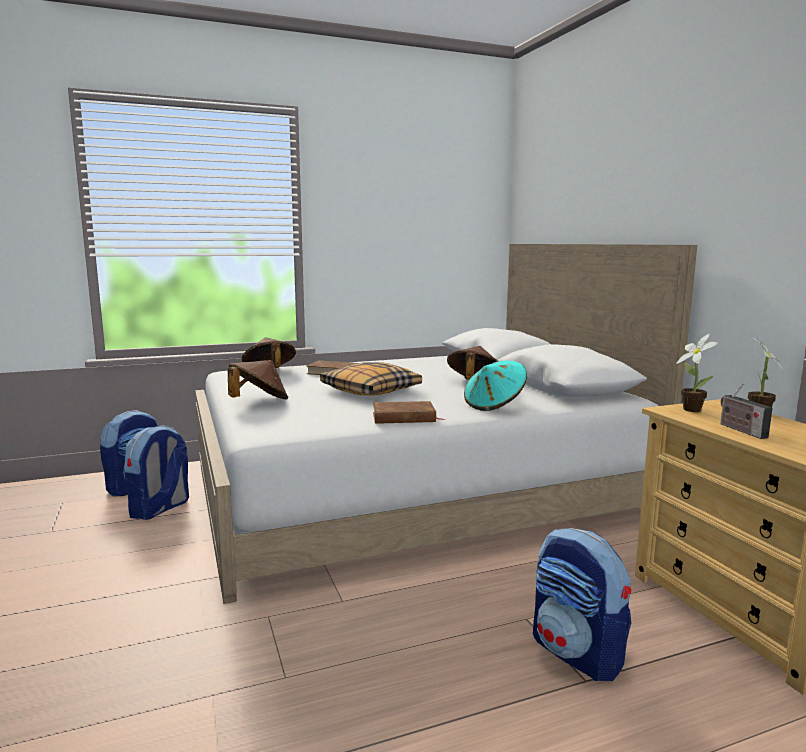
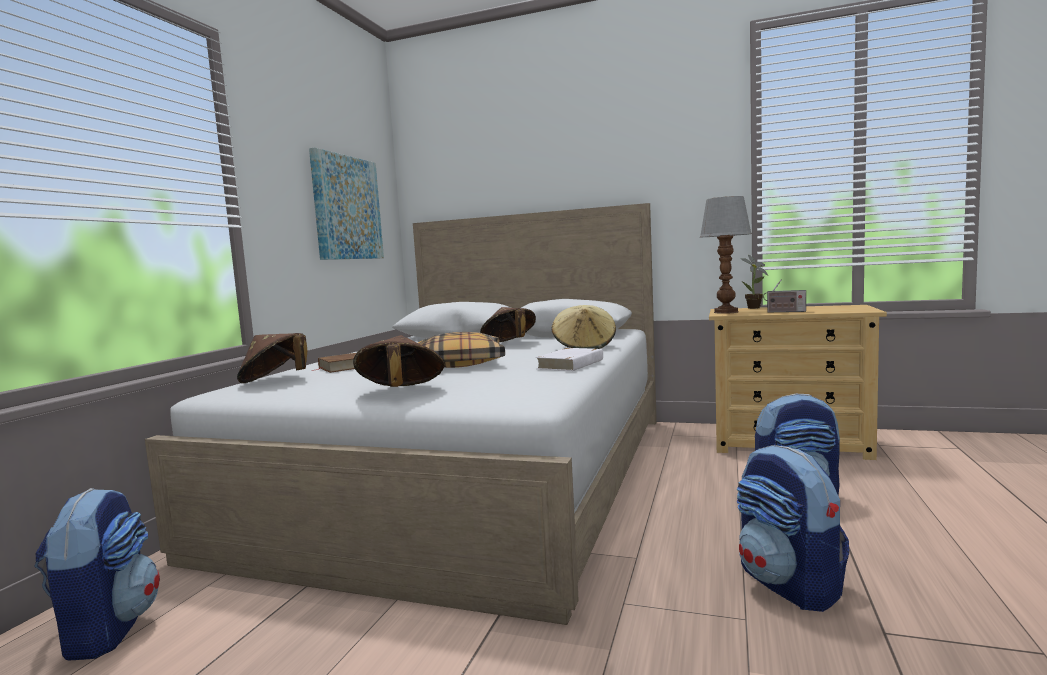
camera: 50 degrees left, 5 degrees down
(160, 509) = (232, 623): backpack -> backpack (789, 585)
(404, 417) = (571, 364): brown book -> white book
(427, 232) = (346, 208): none -> picture
(494, 405) = (584, 347): turquoise hat -> beige hat
(691, 409) = (727, 312): potted plant -> table lamp

